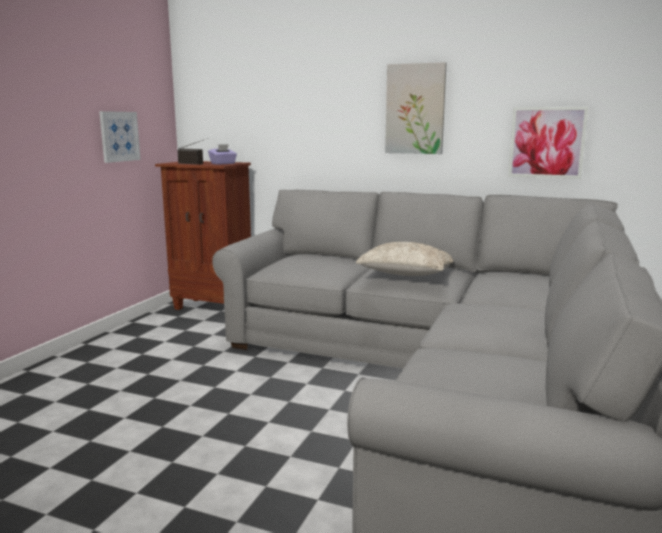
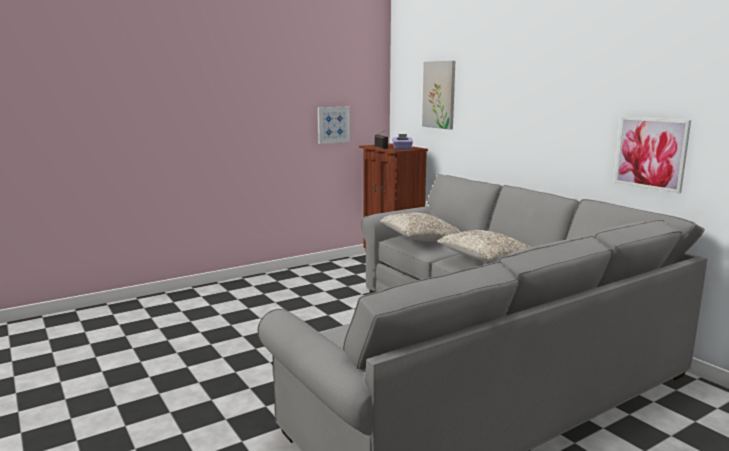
camera: 35 degrees right, 0 degrees up
(302, 266) = (421, 239): none -> beige pillow
(415, 109) = (544, 112): picture -> picture (439, 95)

